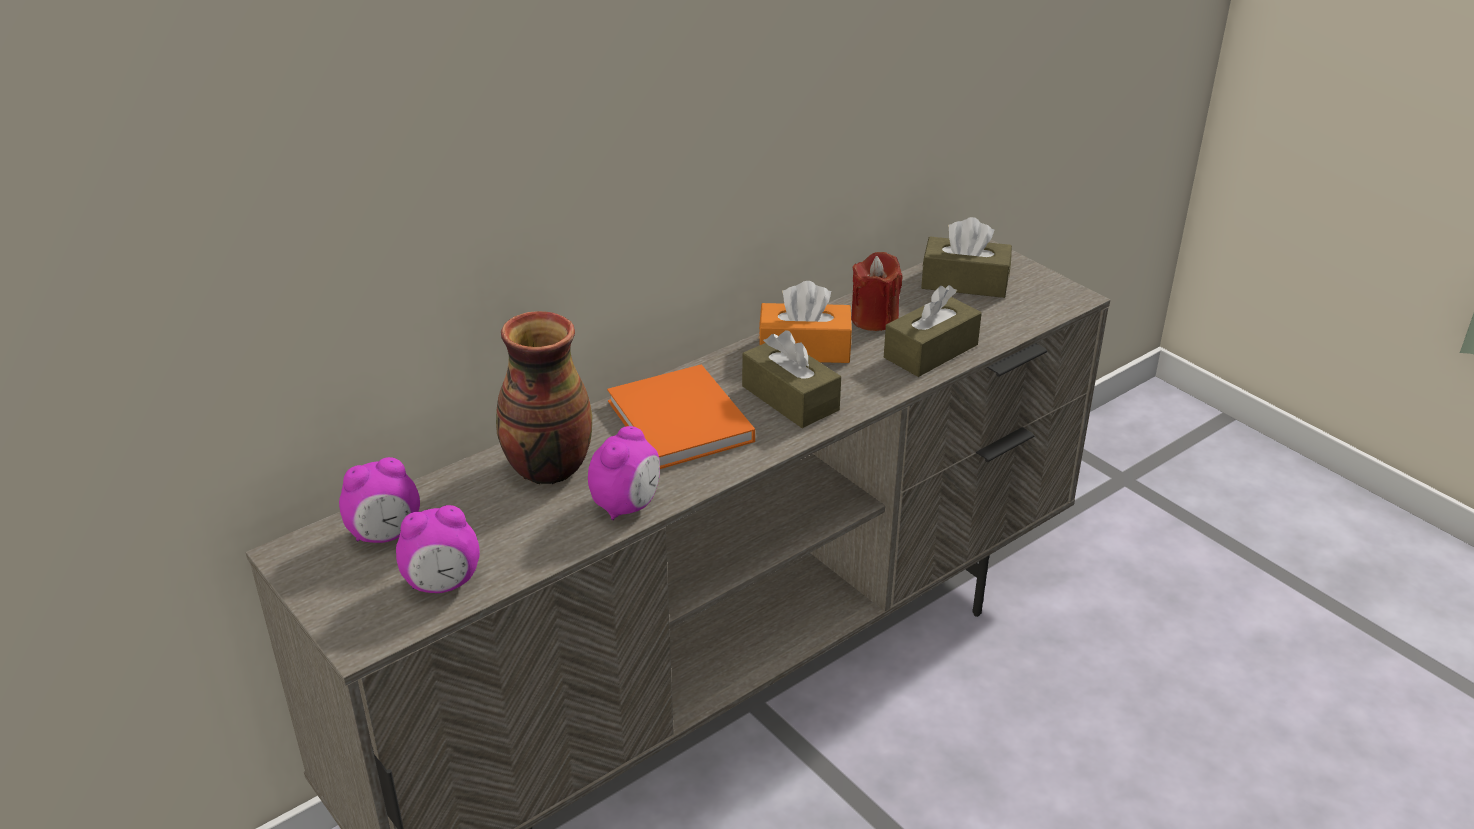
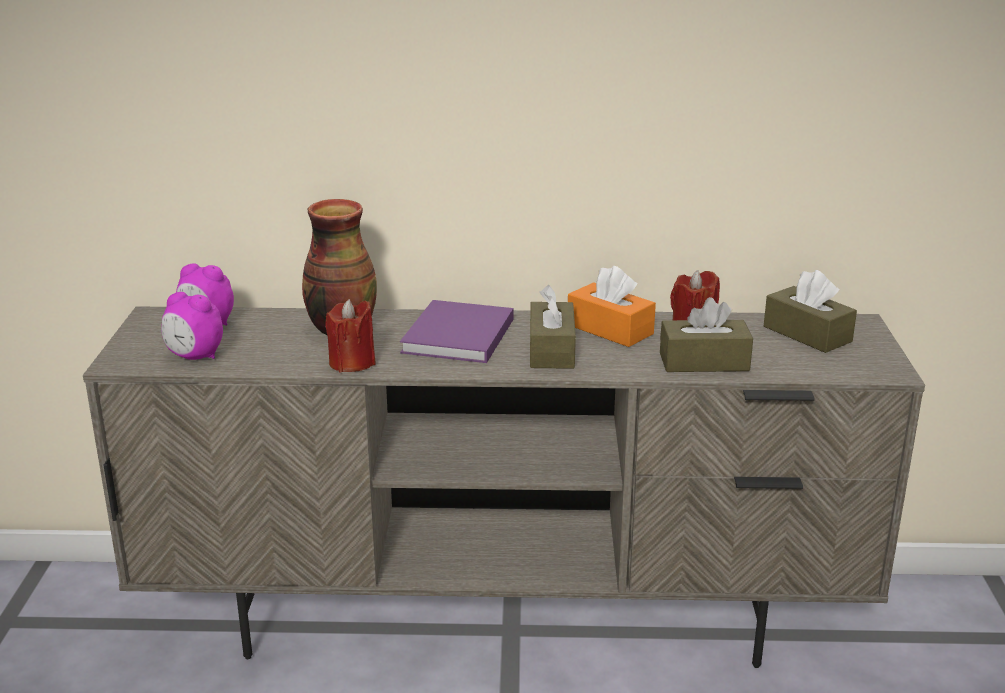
camera: 40 degrees right, 10 degrees down
(627, 506) = (352, 363): alarm clock -> red candle
(682, 423) = (457, 337): orange book -> purple book

